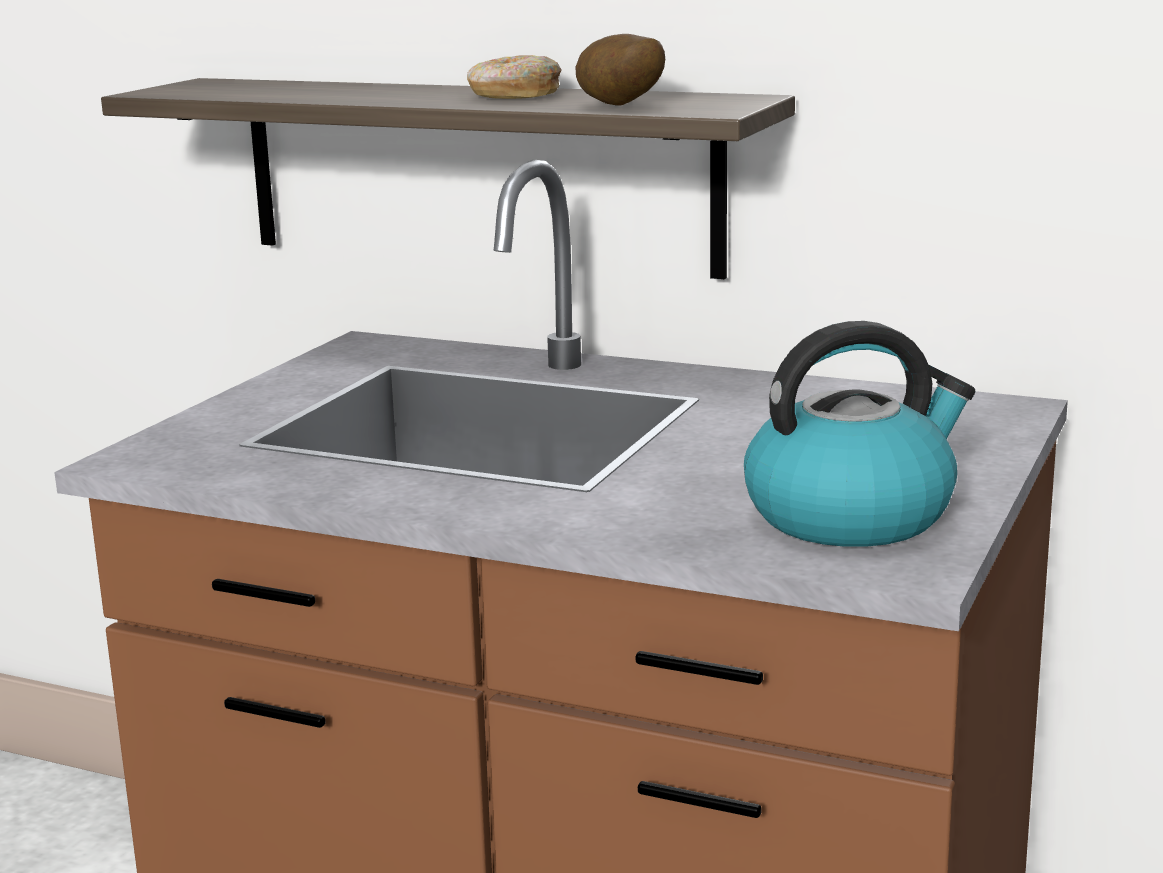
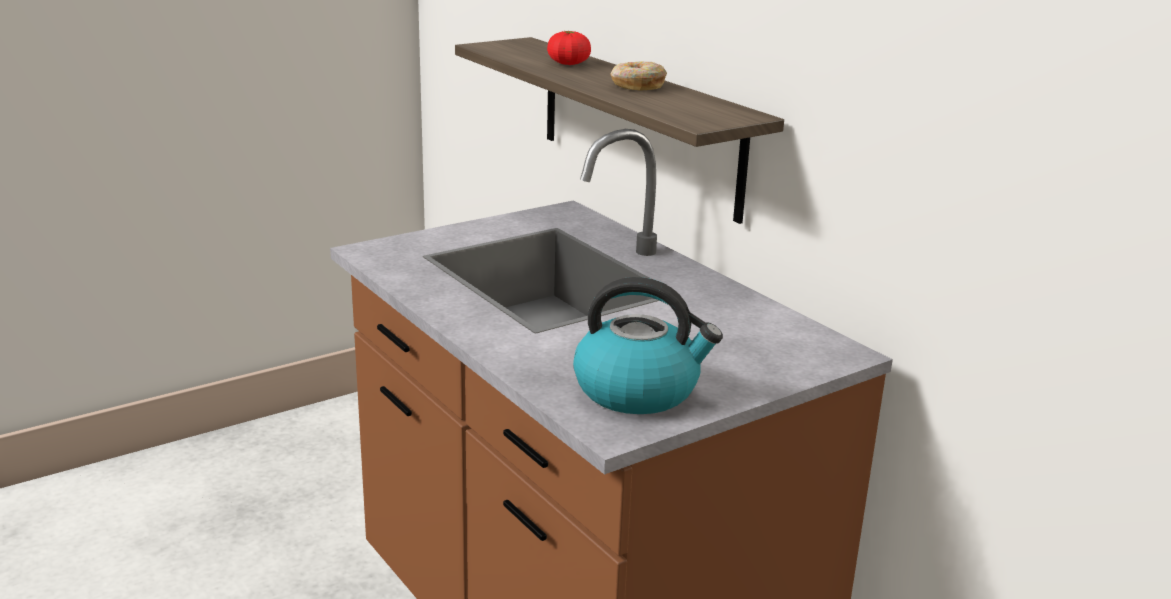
camera: 30 degrees right, 5 degrees up
(347, 90) = (568, 64): none -> tomato
(618, 106) = (662, 108): potato -> none

